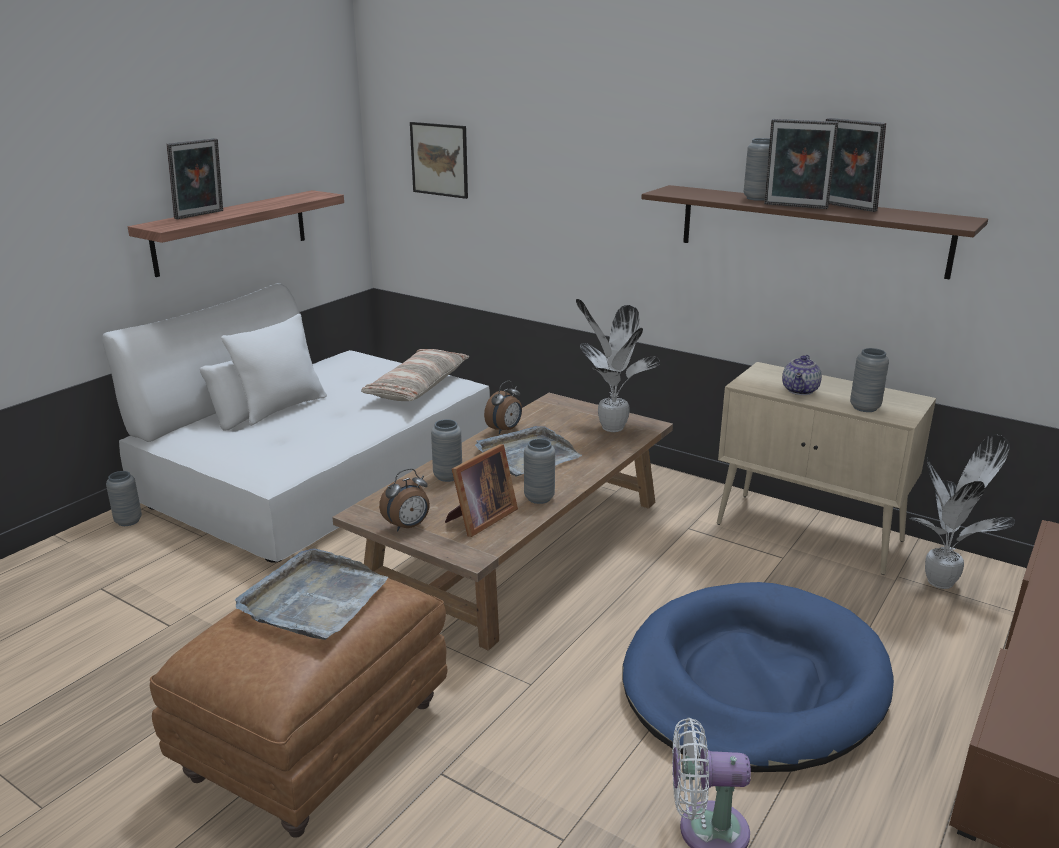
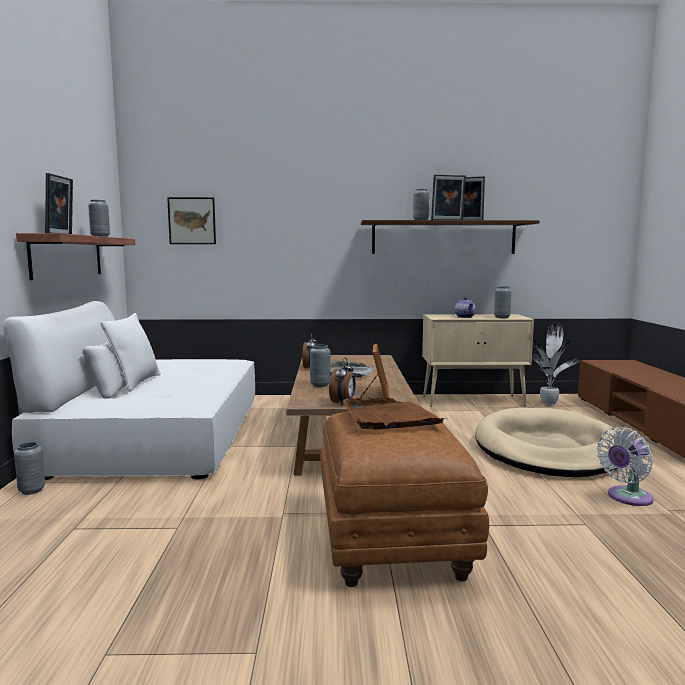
camera: 35 degrees left, 15 degrees down
(313, 599) = (389, 417): grey tray -> brown tray
(417, 387) = (216, 364): pillow -> none
(539, 498) = (388, 382): grey vase -> grey vase (100, 237)
(610, 428) = (365, 359): potted plant -> none
(753, 683) = (547, 449): blue dog bed -> beige dog bed

